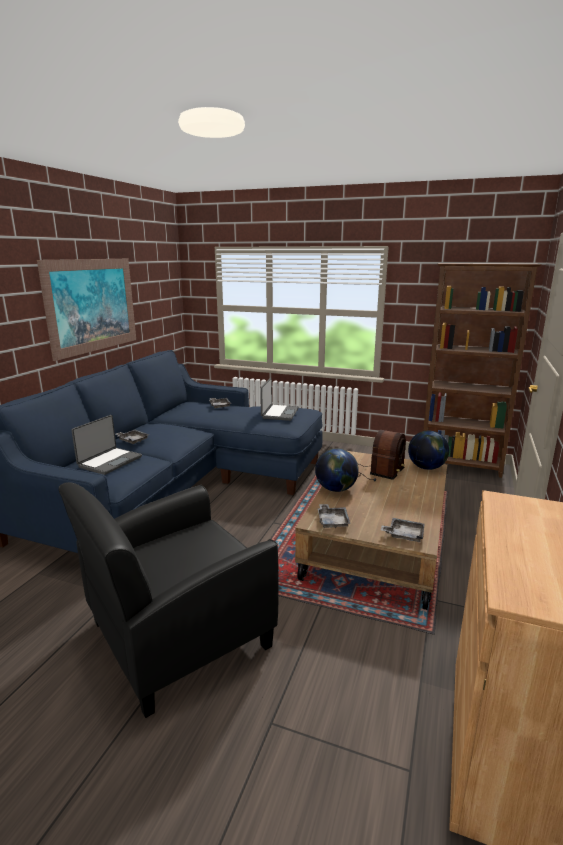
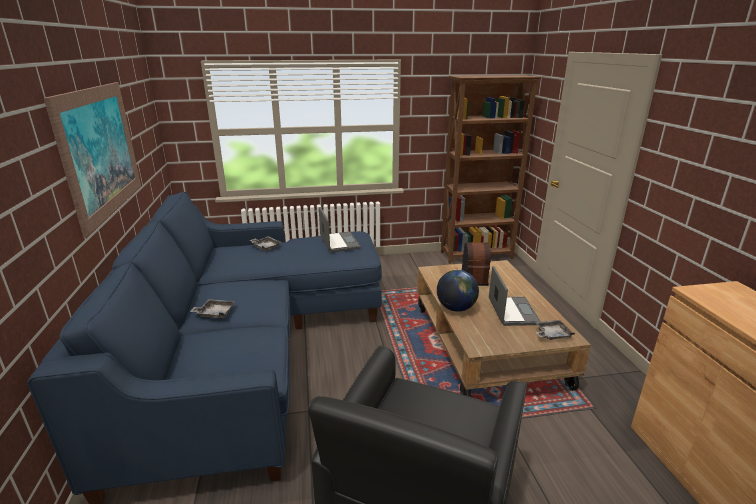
camera: 30 degrees left, 5 degrees up
(109, 461) = (223, 348): laptop -> laptop (512, 312)
(332, 521) = (489, 341): grey tray -> none
(426, 467) = (497, 267): globe -> none

